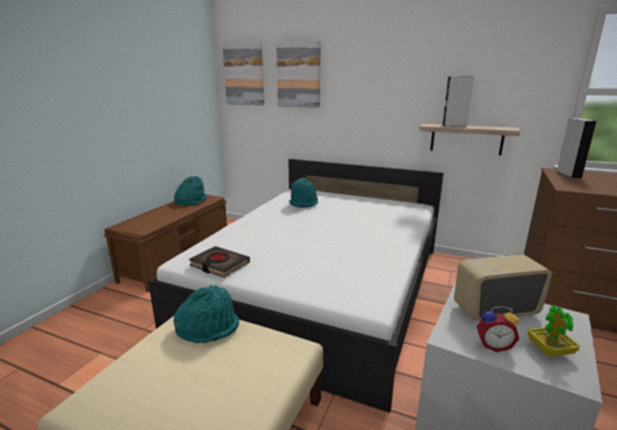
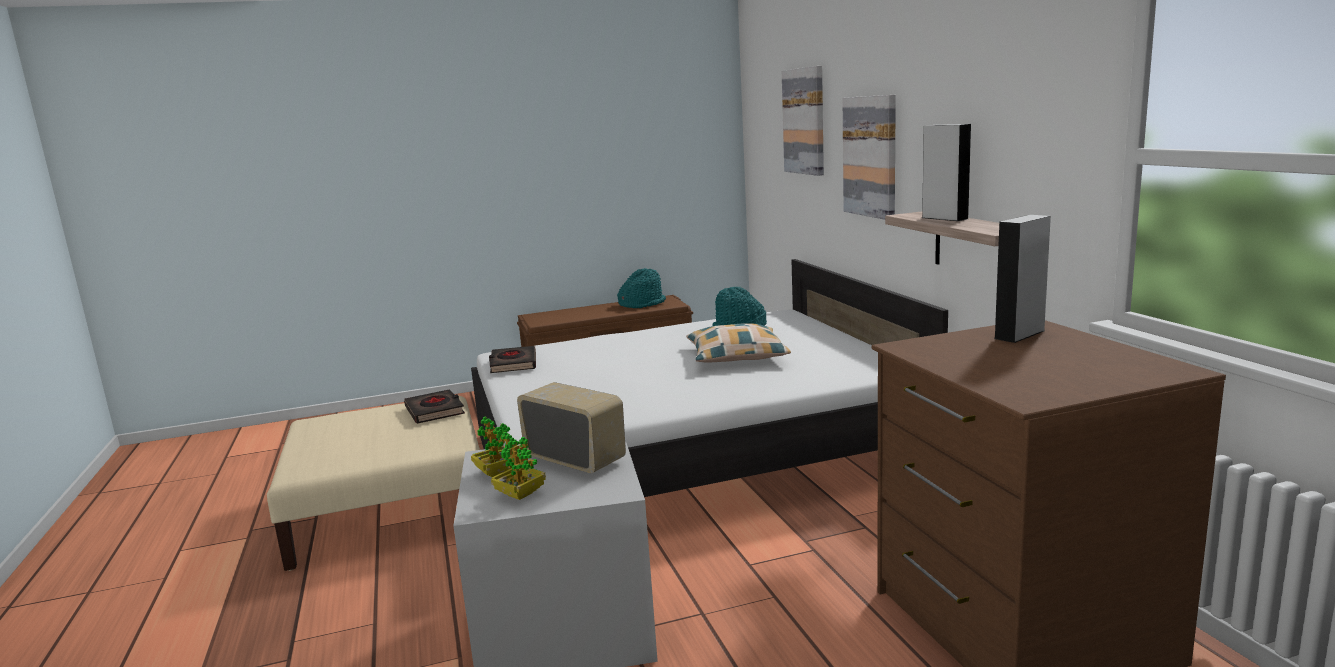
camera: 50 degrees right, 5 degrees down
(208, 328) = (435, 411): turquoise hat -> black book
(244, 74) = (761, 120): picture -> picture (871, 156)
(343, 218) = (736, 356): none -> pillow
(493, 345) = (497, 473): alarm clock -> potted plant

